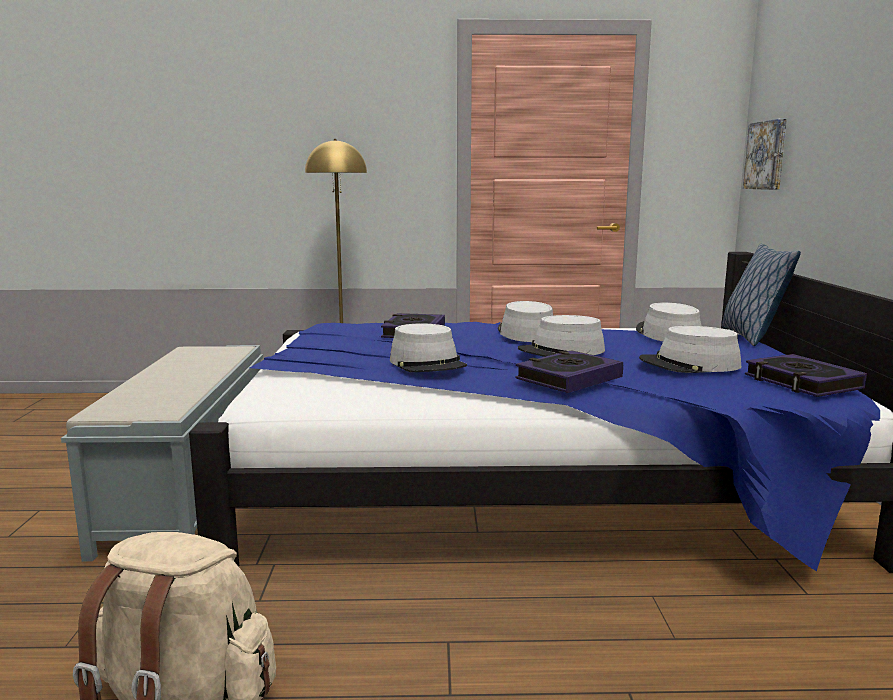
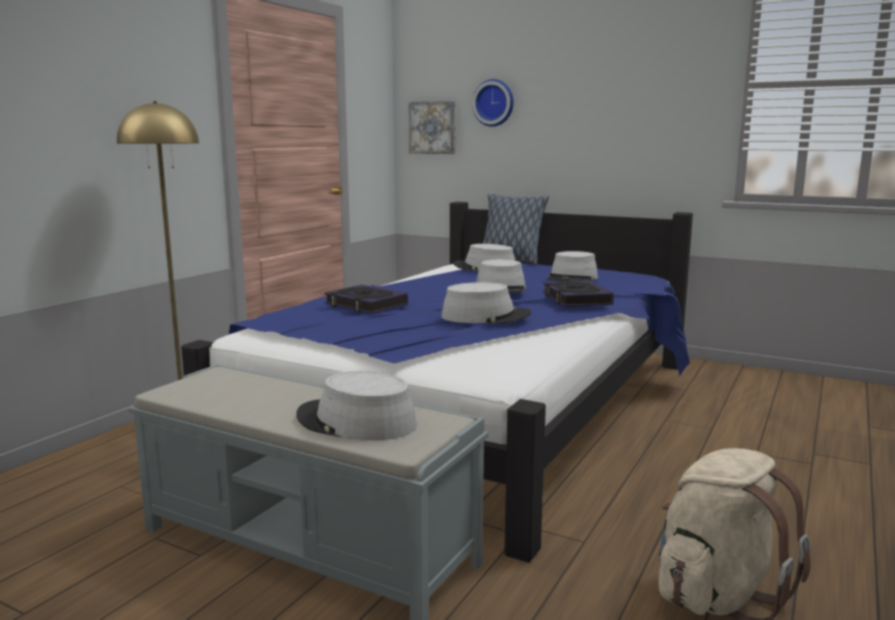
camera: 60 degrees left, 0 degrees up
(525, 333) = (427, 286): grey hat -> grey hat (356, 422)
(802, 382) = (627, 274): book -> none
(816, 117) = (494, 103): none -> wall clock

